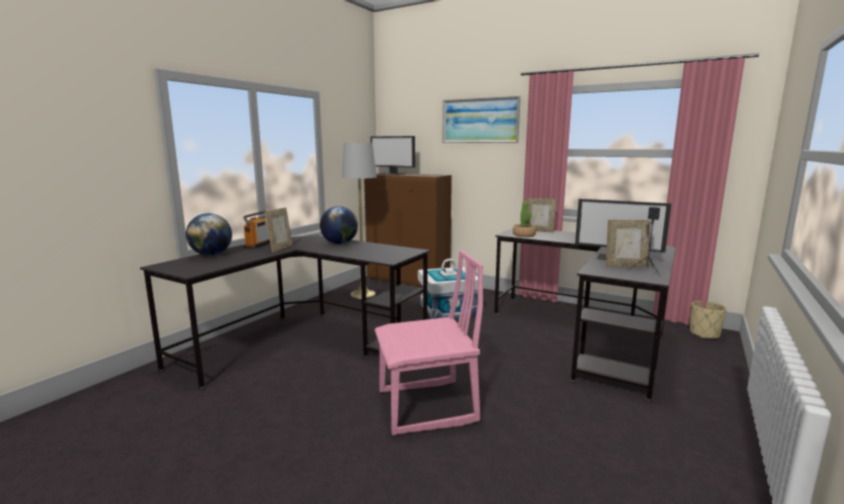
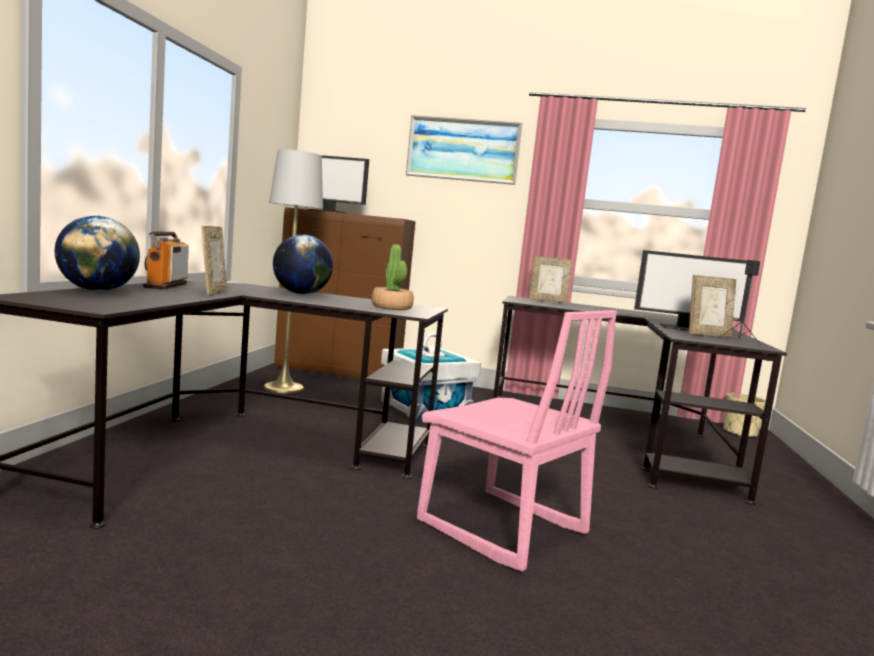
camera: 20 degrees left, 5 degrees down
(427, 407) = (501, 528): pink chair -> pink chair turned 75 degrees clockwise
(524, 235) = (538, 303): potted plant -> potted plant (392, 307)

